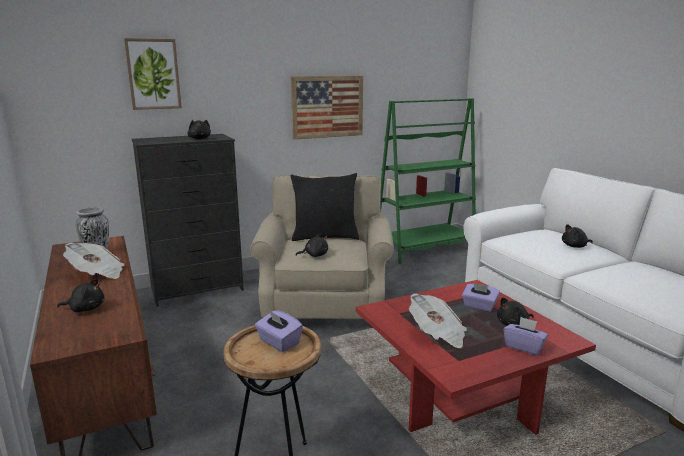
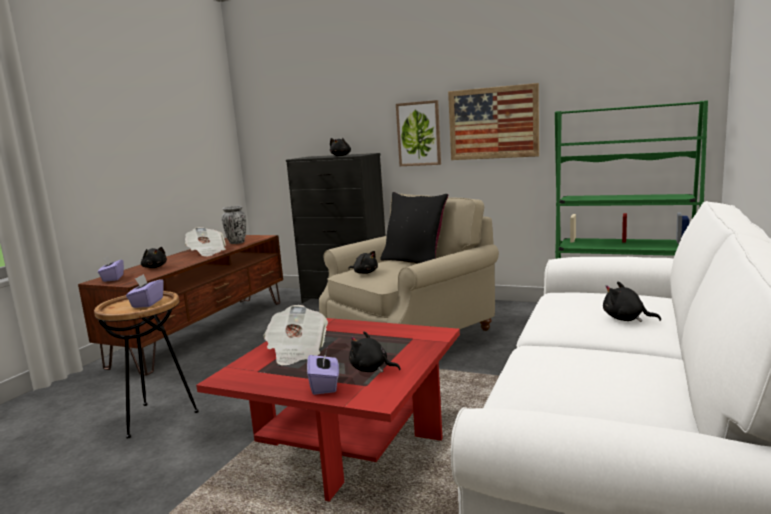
camera: 50 degrees right, 5 degrees down
(153, 74) = (326, 100): picture -> picture (419, 134)
(479, 306) = (389, 347): purple tissue box -> purple tissue box (112, 278)

